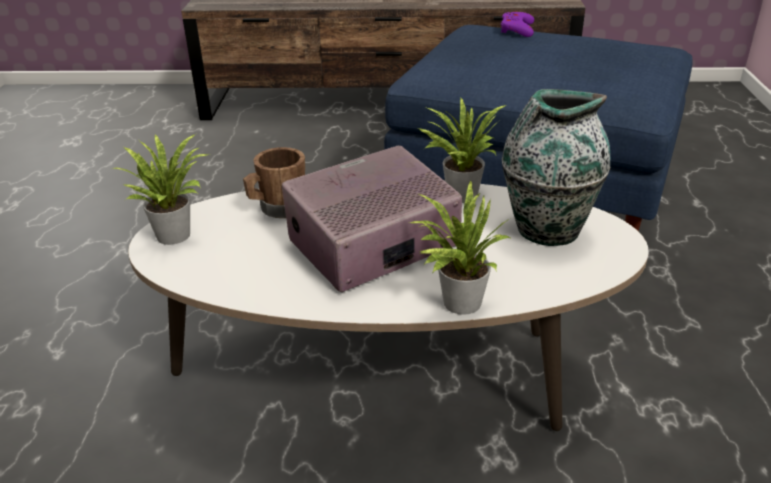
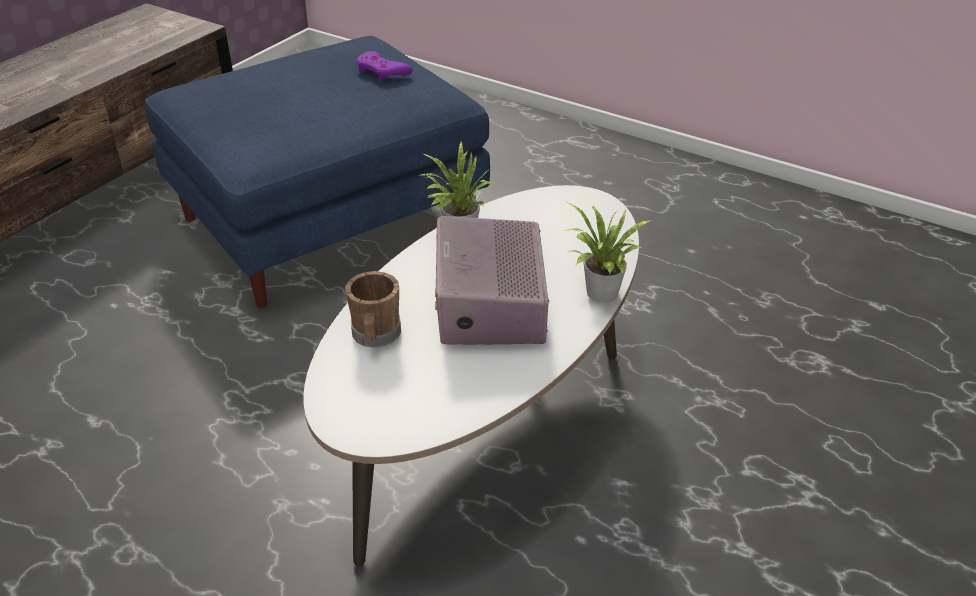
camera: 60 degrees left, 5 degrees up
(174, 233) = (352, 414): potted plant -> none
(517, 29) = (232, 75): purple game controller -> purple game controller (382, 71)
(546, 230) = (548, 220): vase -> none

